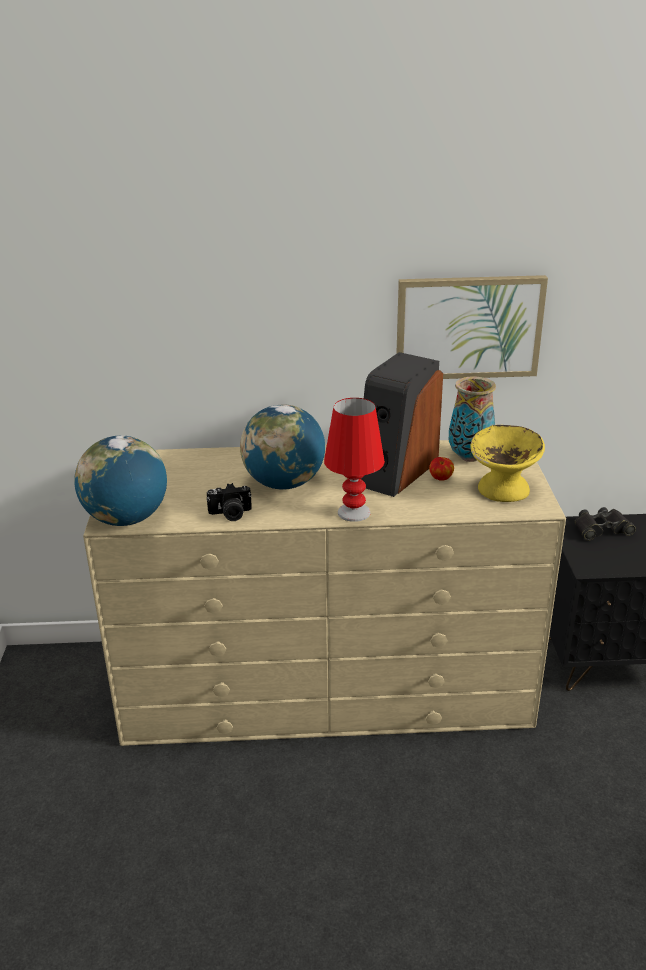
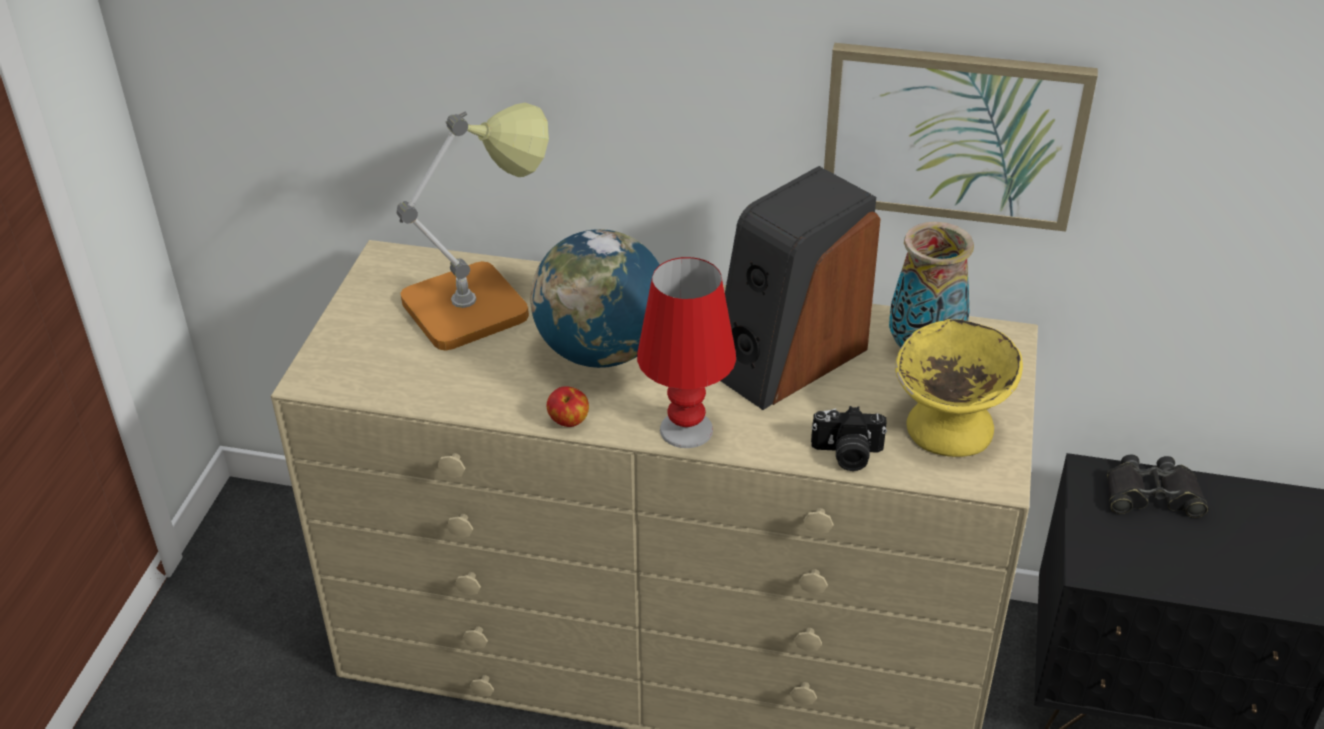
camera: 15 degrees right, 10 degrees up
(126, 519) = (342, 377): globe -> none
(197, 471) = (480, 302): none -> table lamp
(230, 514) = (496, 397): camera -> camera (847, 455)
(441, 478) = (855, 387): apple -> apple (568, 422)

